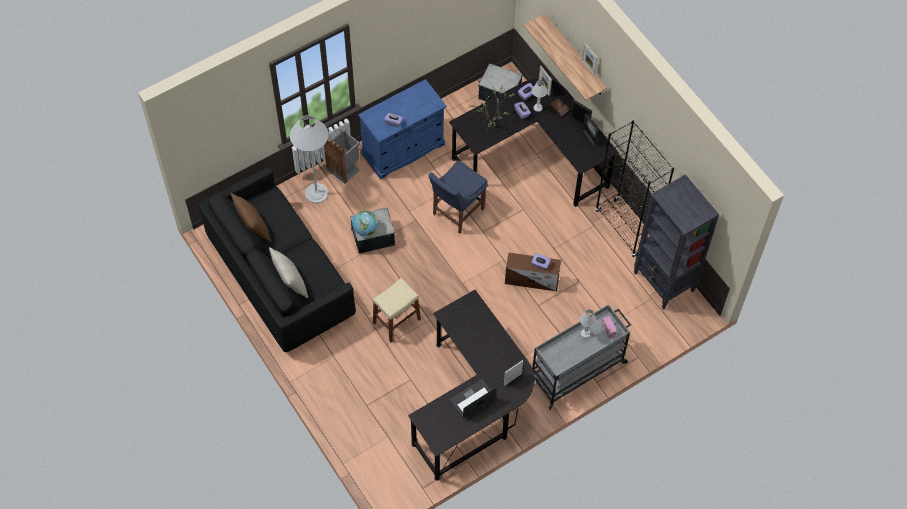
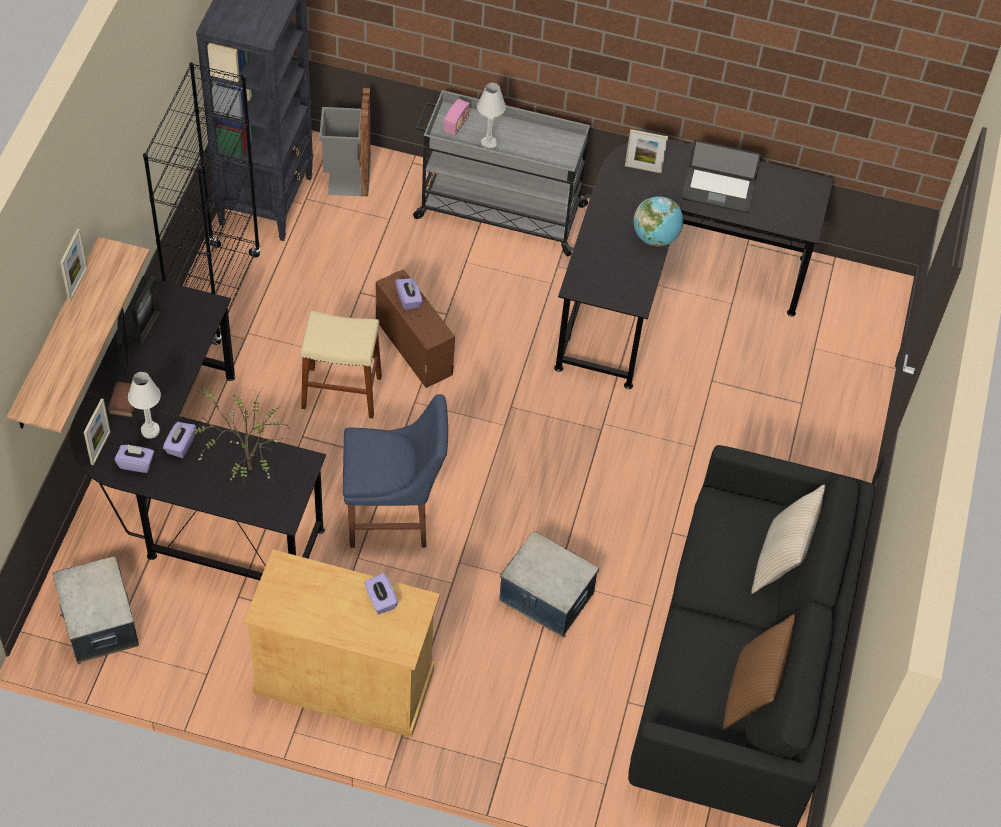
camera: 135 degrees left, 5 degrees down
(316, 193) = (550, 742): white floor lamp -> none
(344, 168) = (464, 740): grey trash can -> grey trash can (346, 178)
(365, 229) = (568, 572): globe -> globe (655, 237)
(396, 321) = (647, 461): beige stool -> beige stool (341, 392)
(403, 149) = (344, 680): blue cabinet -> beige cabinet

